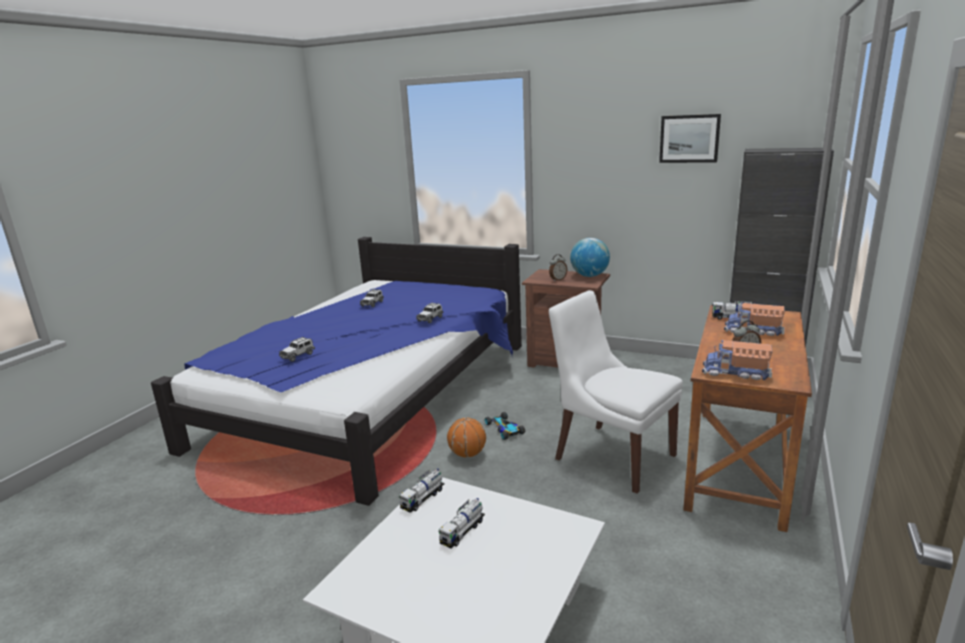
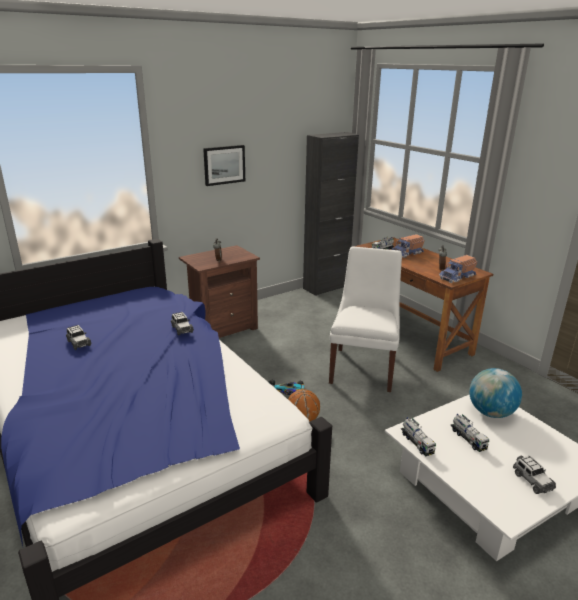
camera: 60 degrees left, 5 degrees up
(298, 355) = (162, 417): toy car -> toy car (532, 480)
(589, 276) = (230, 250): globe -> globe (490, 412)
(611, 455) = (363, 367): white chair -> white chair turned 120 degrees clockwise
(689, 138) = (273, 129): picture -> picture (224, 165)

